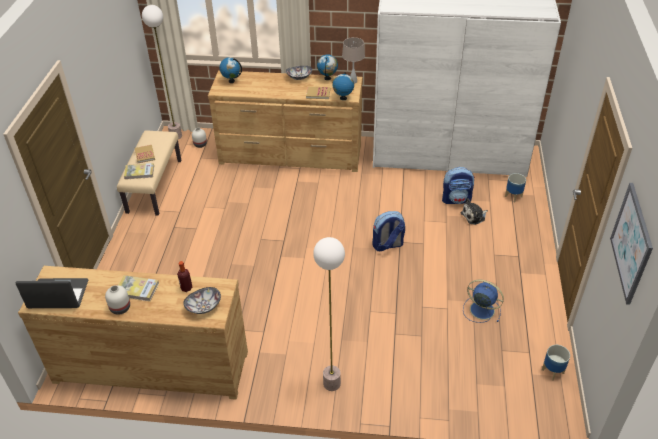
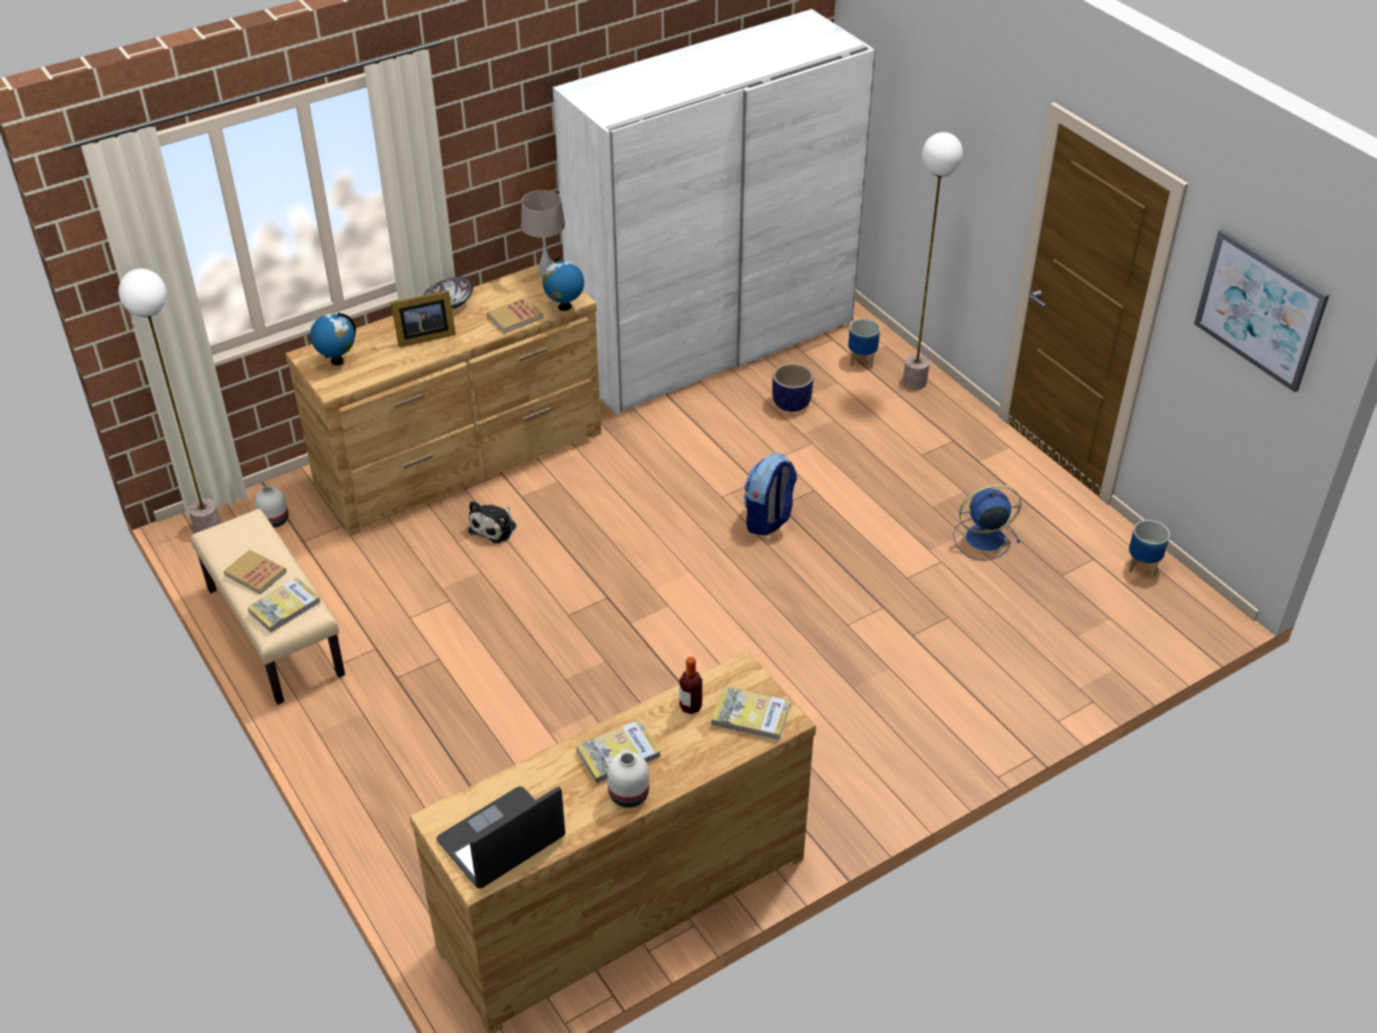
camera: 40 degrees left, 0 degrees up
(203, 307) = (751, 716): bowl -> book
(273, 86) = (423, 337): none -> picture frame
(327, 78) = (499, 286): globe -> none
(331, 383) = (905, 752): floor lamp -> floor lamp (914, 382)
(456, 199) = (791, 403): backpack -> planter
(474, 216) = (840, 415): plush toy -> plush toy (495, 527)

